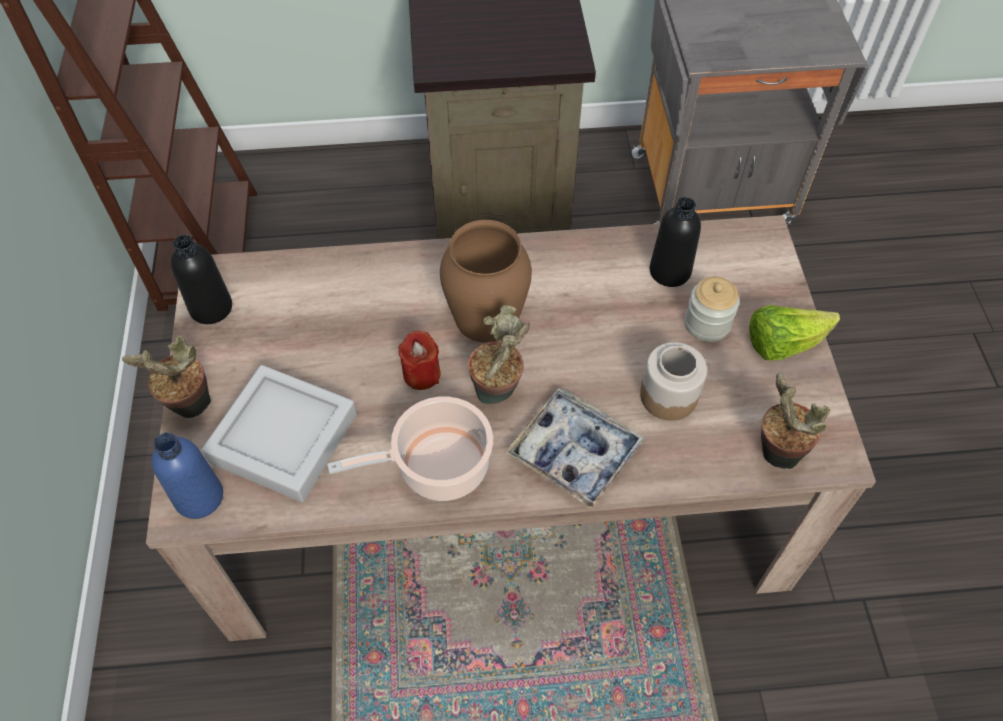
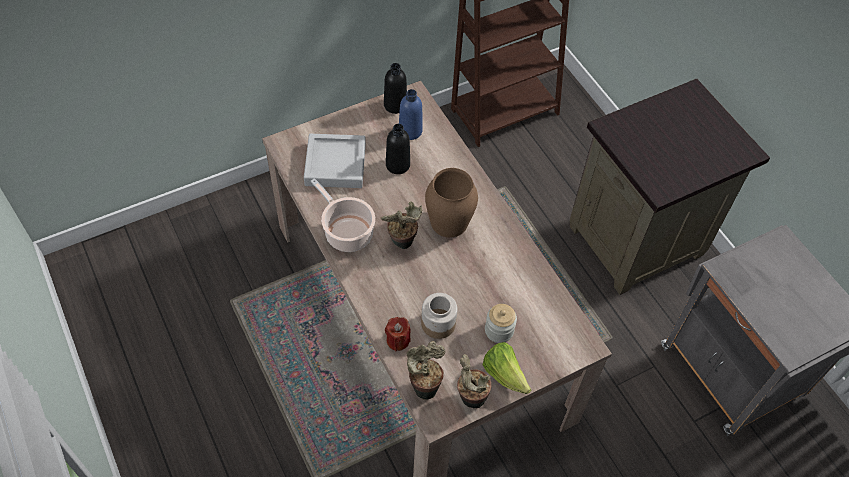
camera: 65 degrees right, 0 degrees up
(190, 407) = (335, 122): potted plant -> potted plant (470, 398)
(199, 497) = (291, 146): blue bottle -> blue bottle (410, 131)
(421, 374) = (398, 206): red candle -> red candle (398, 340)
(574, 452) = (381, 289): tray -> none
(670, 271) = (529, 301): black bottle -> black bottle (397, 165)

